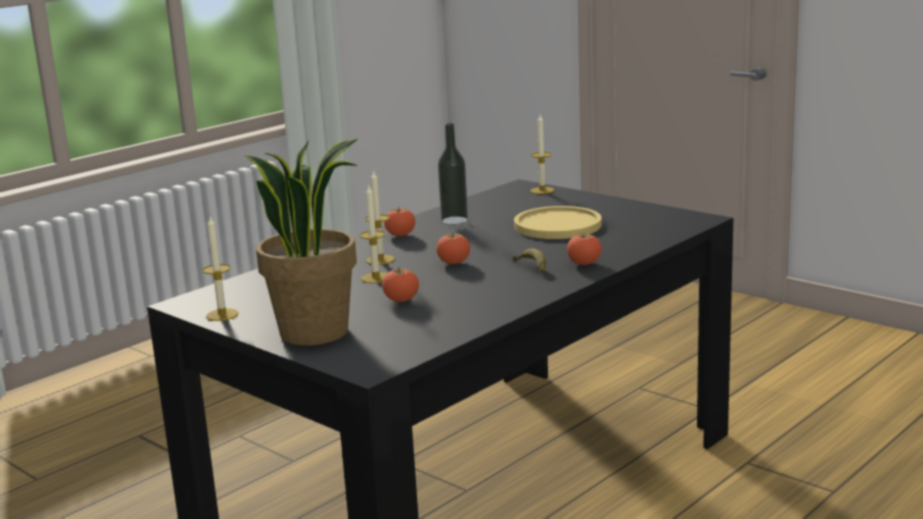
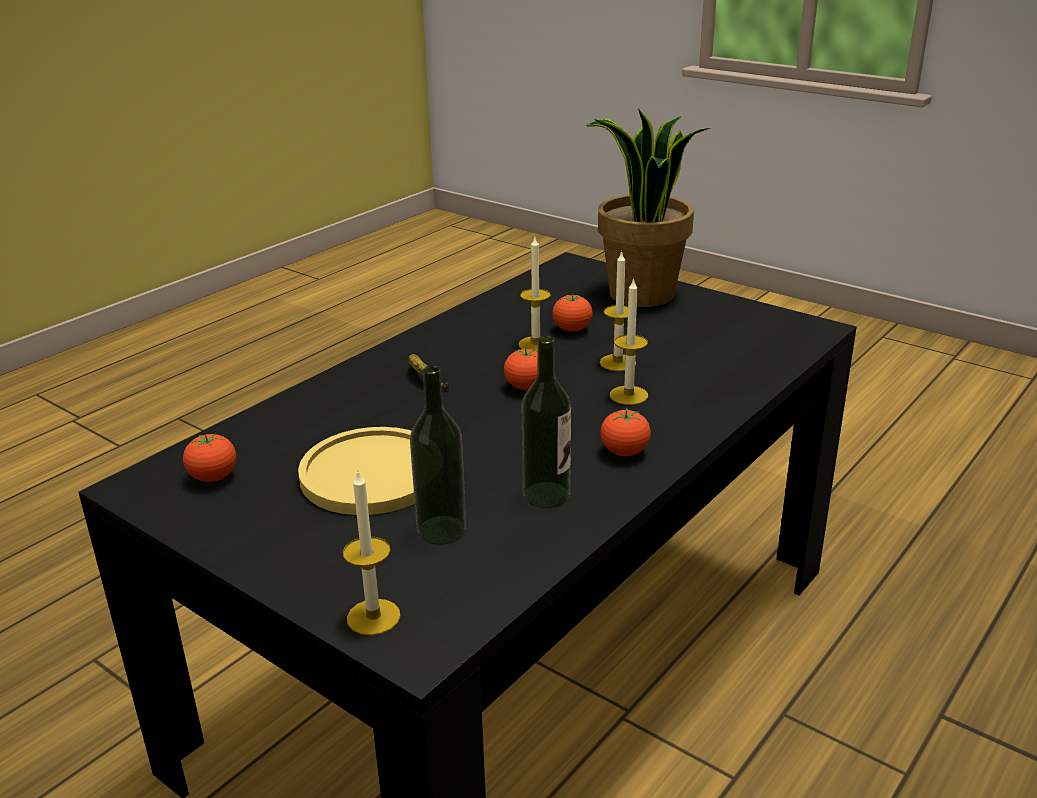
camera: 175 degrees right, 10 degrees up
(222, 315) = (755, 313): candle -> candle (535, 344)
(513, 210) = (441, 530): none -> bottle
(584, 264) = (358, 383): tomato -> tomato (213, 477)

